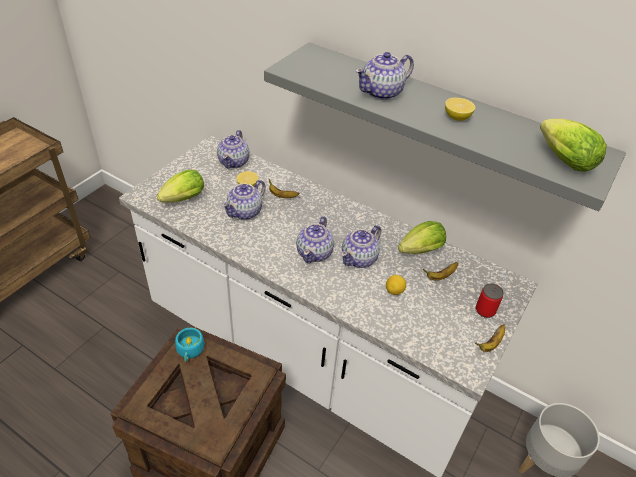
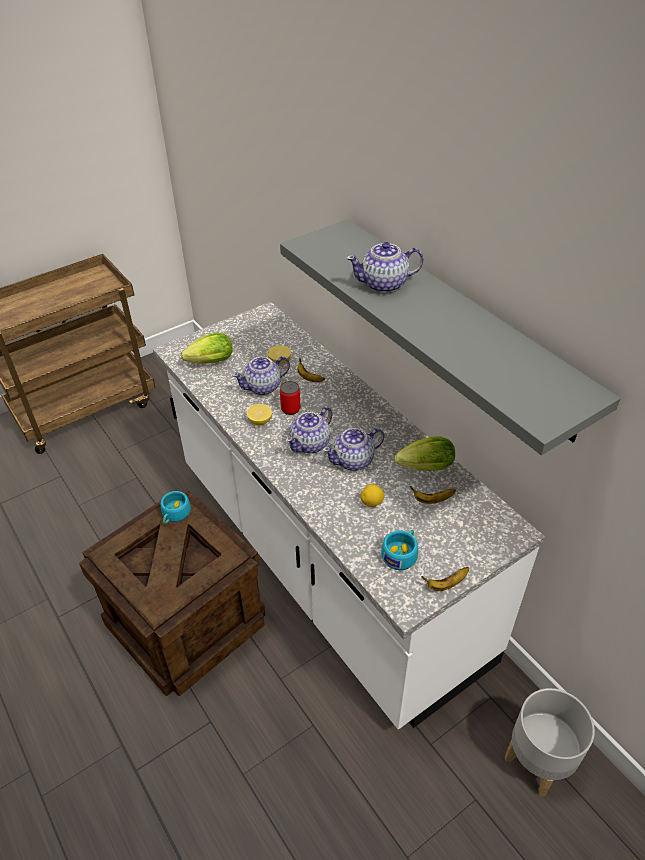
camera: 25 degrees right, 0 degrees up
(234, 162) = (279, 333): teapot -> none
(442, 329) = (401, 554): none -> turquoise cup
(457, 117) = (446, 324): lemon -> lemon (260, 421)
(485, 310) = (461, 548): can -> can (290, 409)
(561, 159) = (531, 390): lettuce -> none

